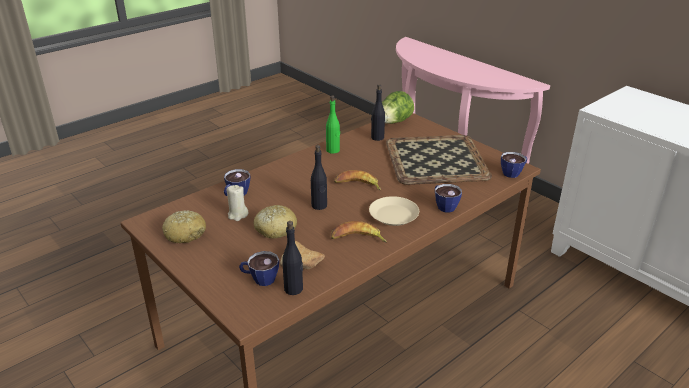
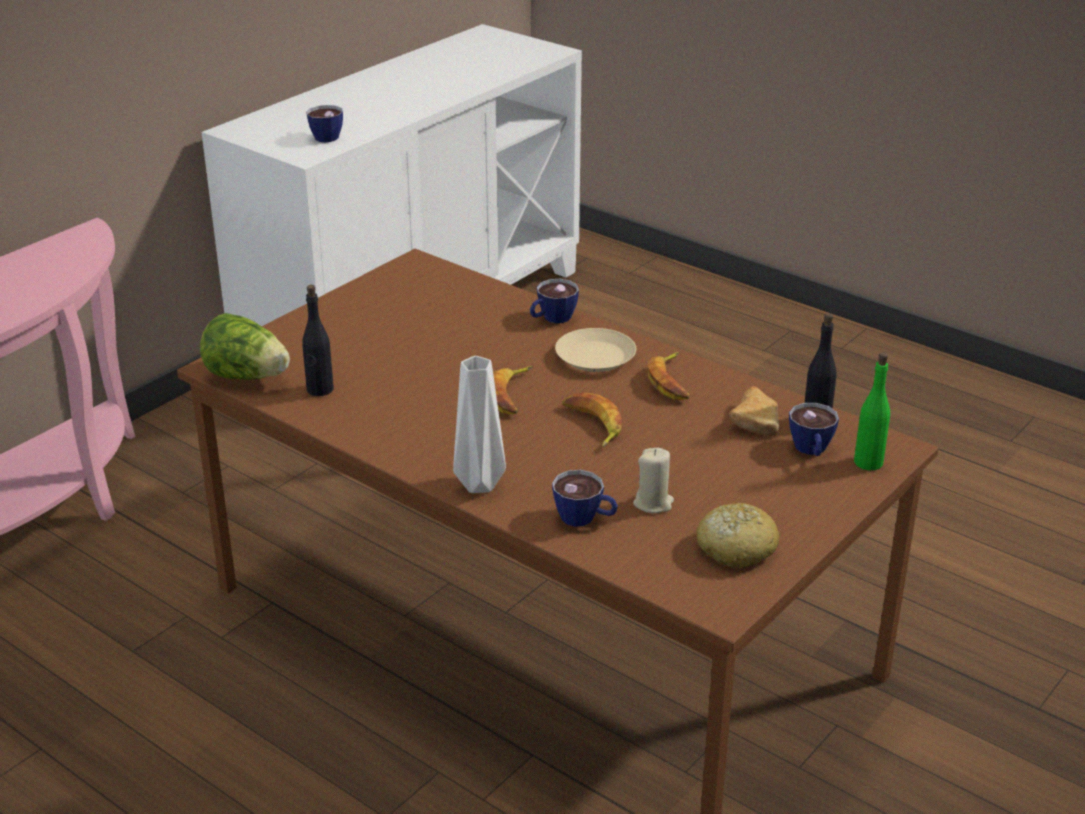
camera: 100 degrees left, 0 degrees up
(275, 229) = (679, 457): bread -> none
(277, 170) = (479, 486): none -> white vase
(319, 206) = (592, 425): black bottle -> banana
(333, 150) = (383, 433): green bottle -> green bottle (868, 462)
(435, 159) = (402, 330): tray -> none
(513, 173) = (433, 267): cup -> cup (323, 136)

